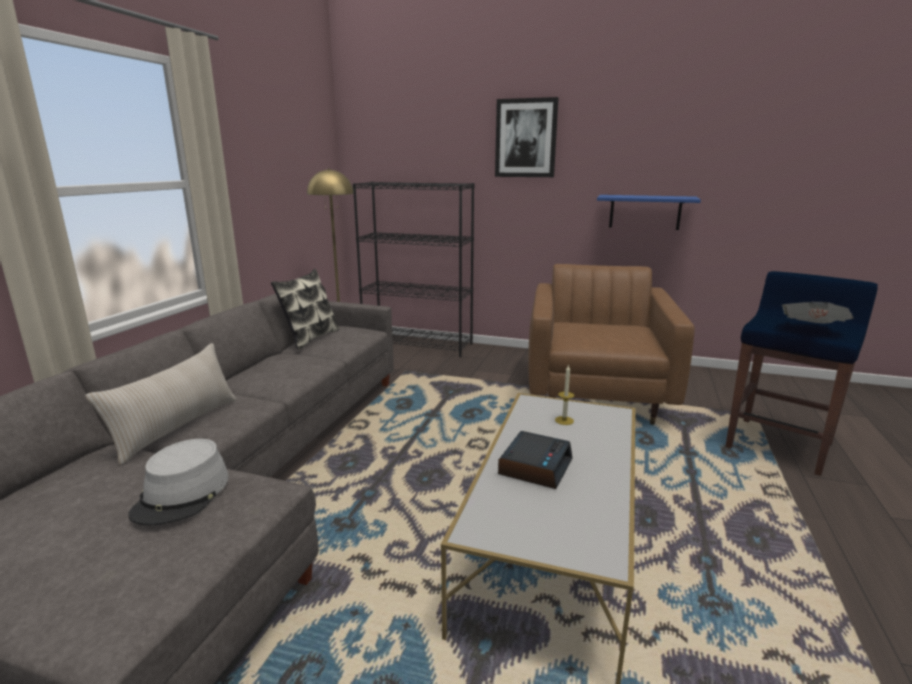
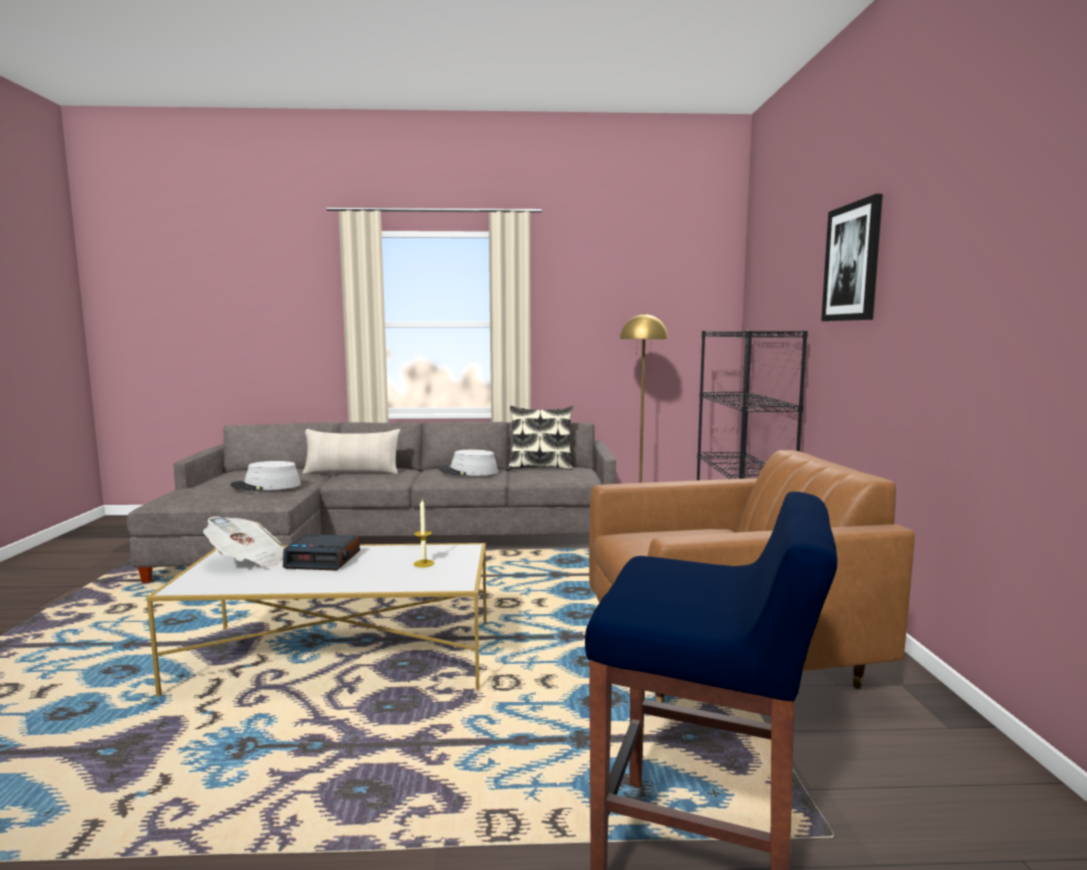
camera: 70 degrees right, 10 degrees down
(289, 365) = (468, 472): none -> grey hat
(645, 212) = (968, 383): blue shelf -> none
(812, 329) = (655, 591): newspaper -> newspaper (248, 561)

